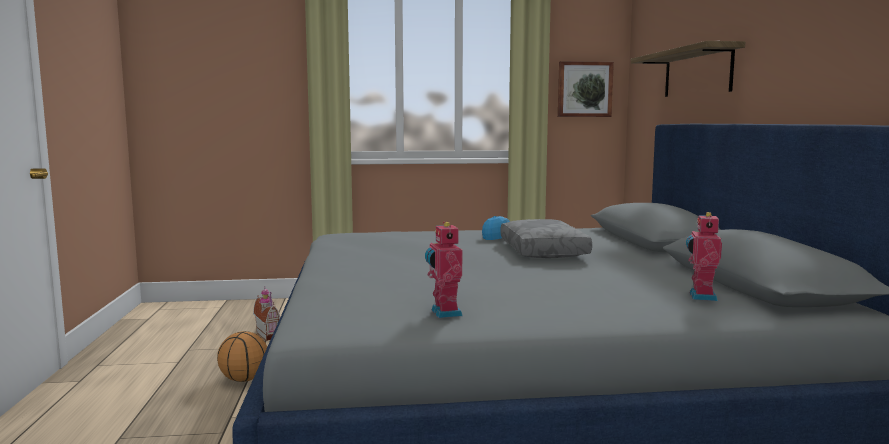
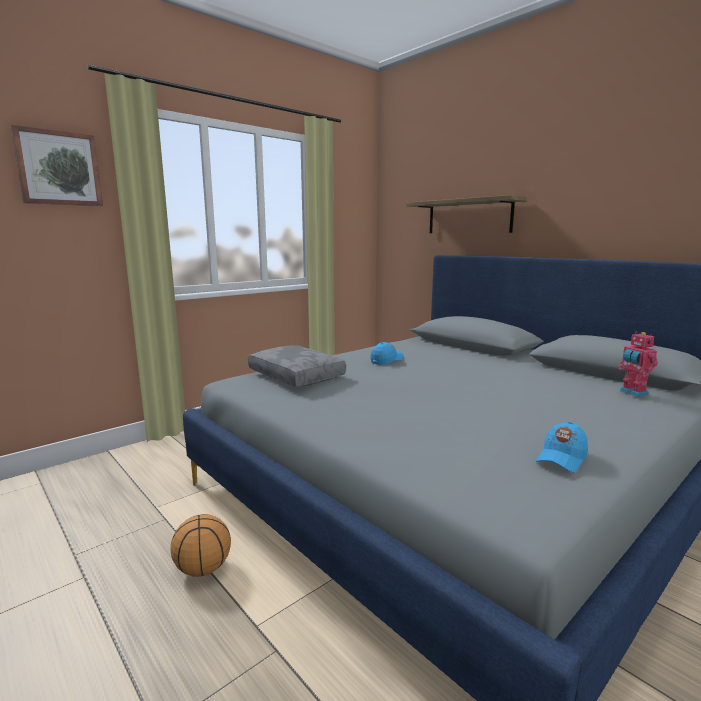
camera: 35 degrees left, 5 degrees up
(270, 335) = (153, 501): toy house -> none
(444, 313) = (561, 458): toy robot -> blue cap
(544, 251) = (446, 369): grey pillow -> grey pillow (297, 376)
(584, 89) = (351, 225): picture -> picture (59, 168)

